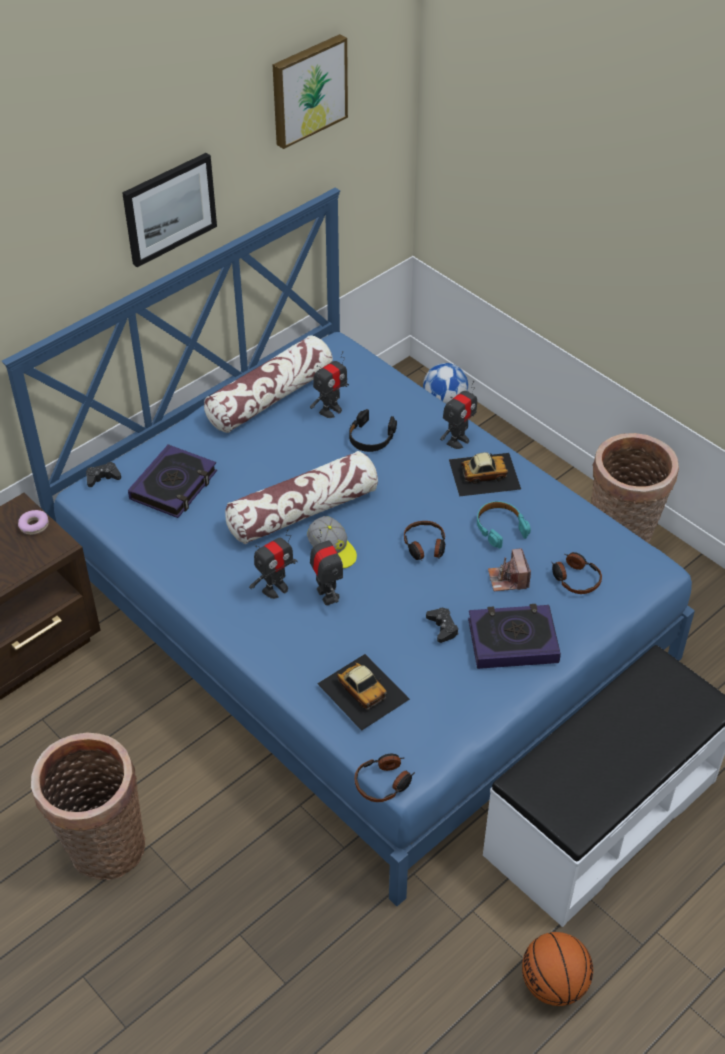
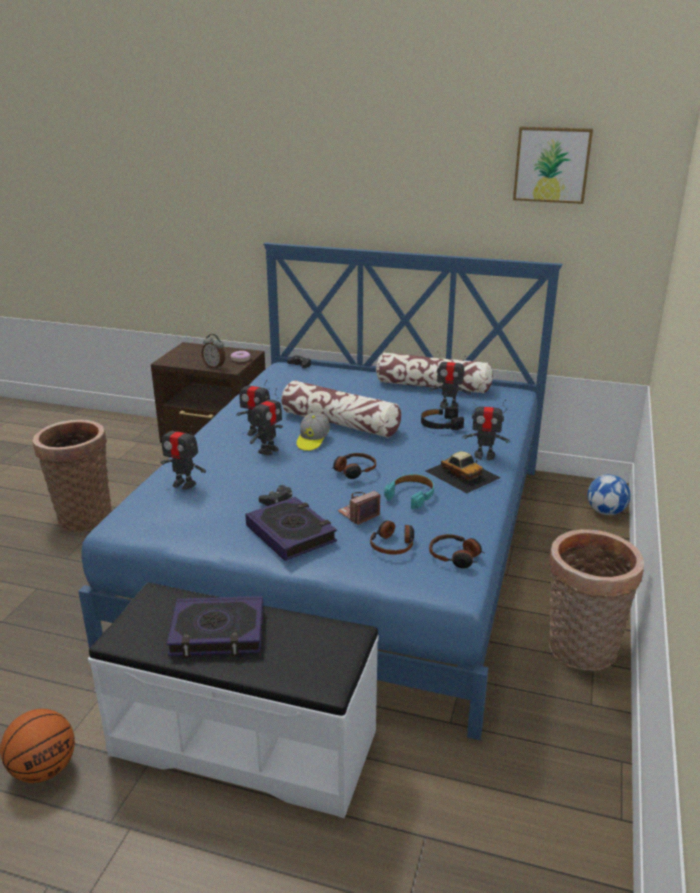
camera: 60 degrees right, 20 degrees down
(35, 559) = (215, 366): none -> alarm clock
(169, 208) = (410, 202): picture -> none
(174, 486) = (315, 382): book -> book (217, 632)
(363, 690) = (184, 484): toy car -> toy robot
(384, 782) = (103, 519): headphones -> headphones (455, 557)

